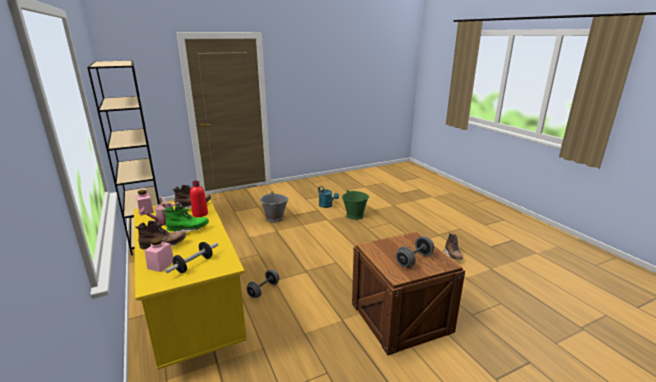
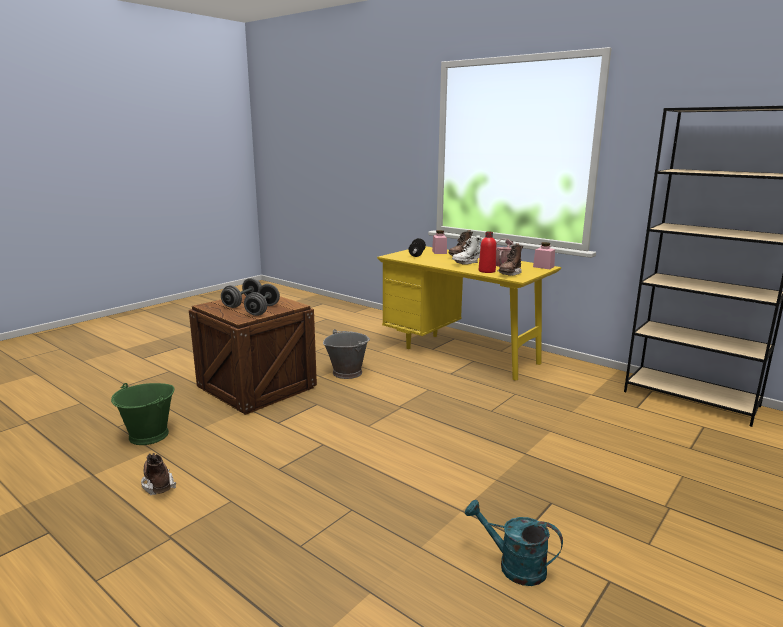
camera: 155 degrees right, 5 degrees down
(188, 230) = (466, 263): green boot -> white boot
(263, 290) = (428, 380): grey dumbbell -> grey dumbbell (263, 310)
(274, 218) = (573, 480): grey bucket -> grey bucket (347, 372)
(355, 215) = (407, 546): green bucket -> green bucket (149, 436)

